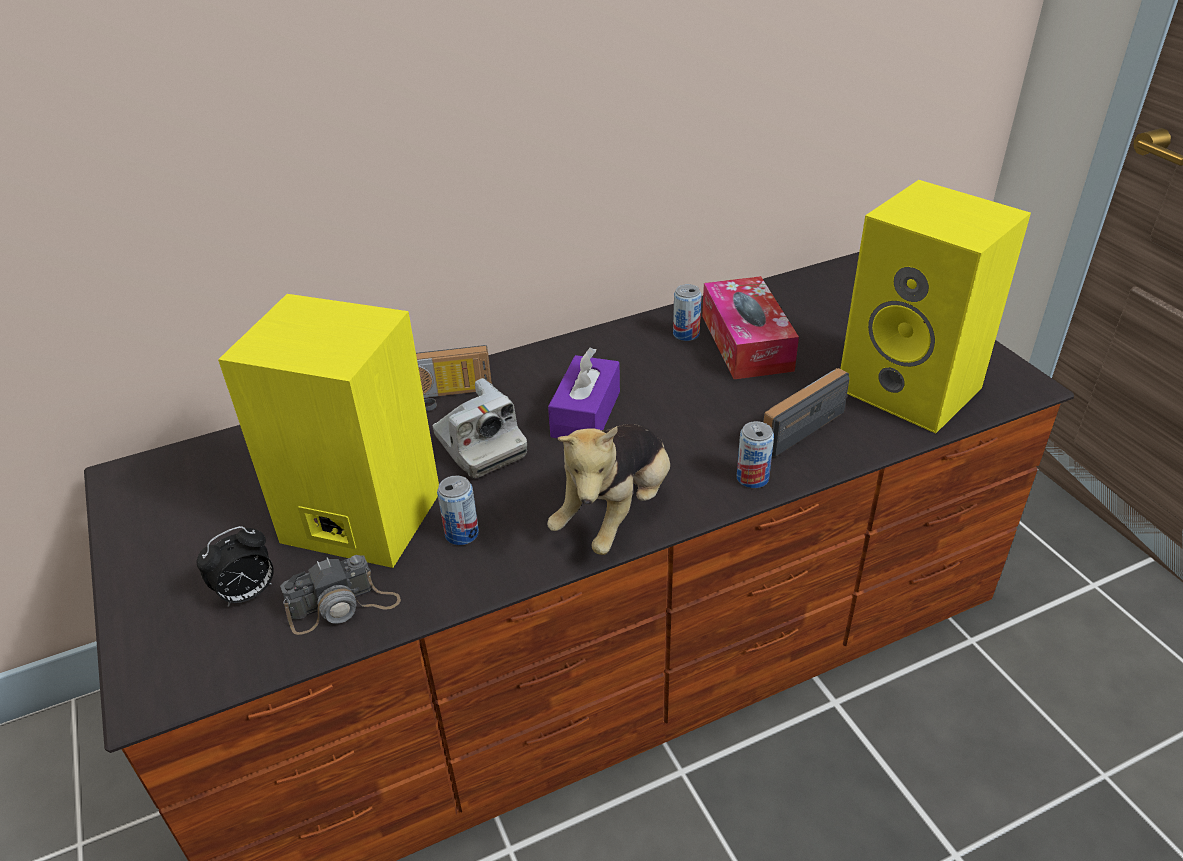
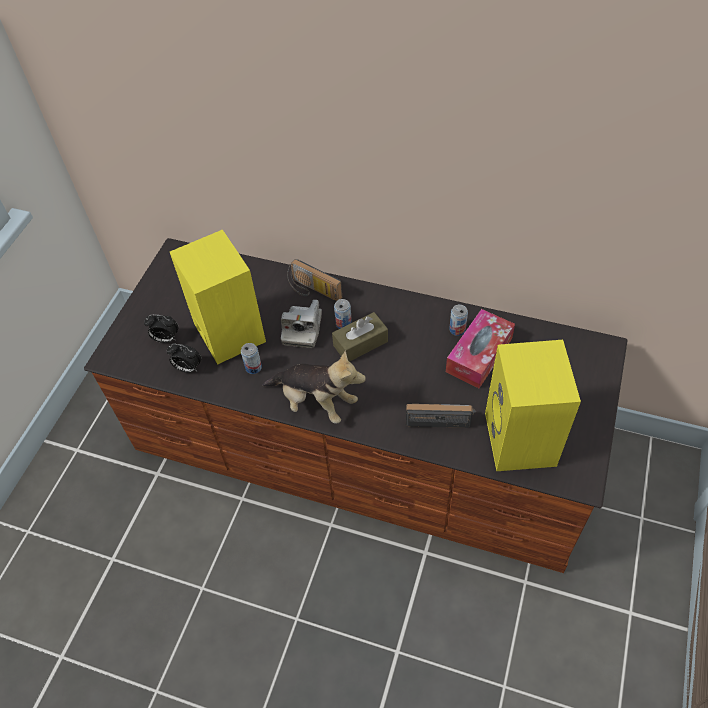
camera: 45 degrees right, 15 degrees up
(343, 606) = (188, 368): camera -> alarm clock
(586, 414) = (360, 343): purple tissue box -> brown tissue box
(616, 513) = (315, 402): plush toy -> plush toy turned 135 degrees counterclockwise
(752, 478) = (386, 428): can -> can (343, 324)

